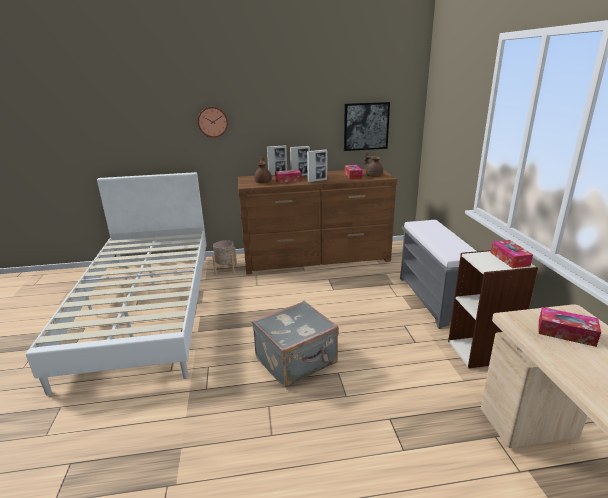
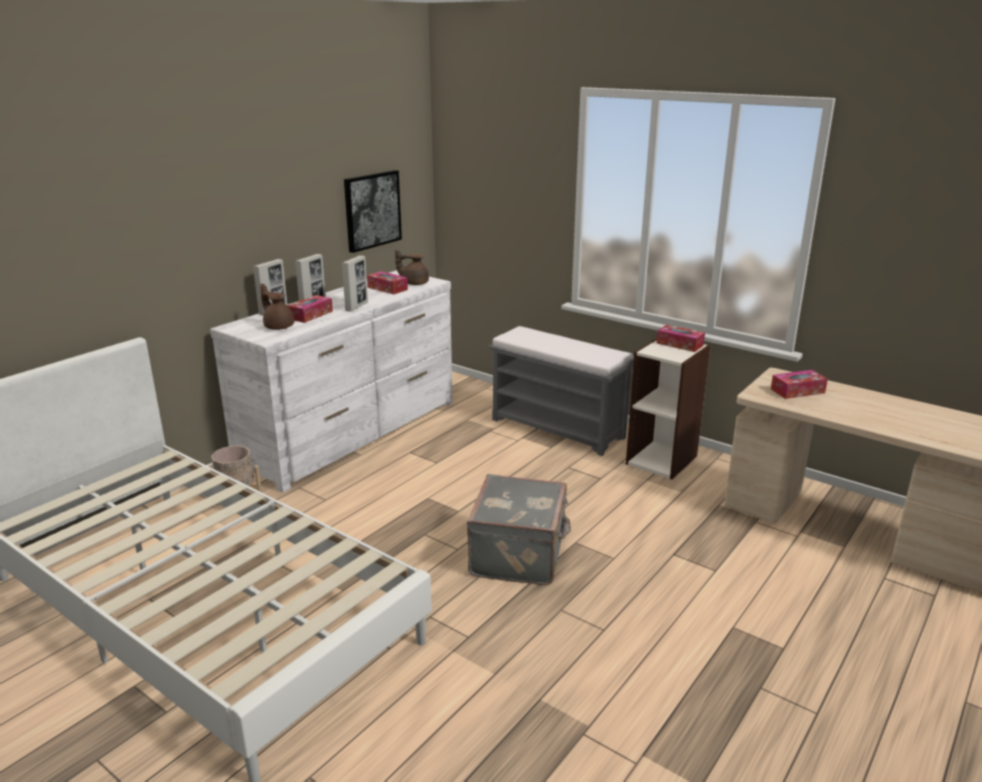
camera: 45 degrees left, 0 degrees up
(213, 121) = (157, 237): wall clock -> none
(317, 258) = (352, 433): brown dresser -> white dresser

